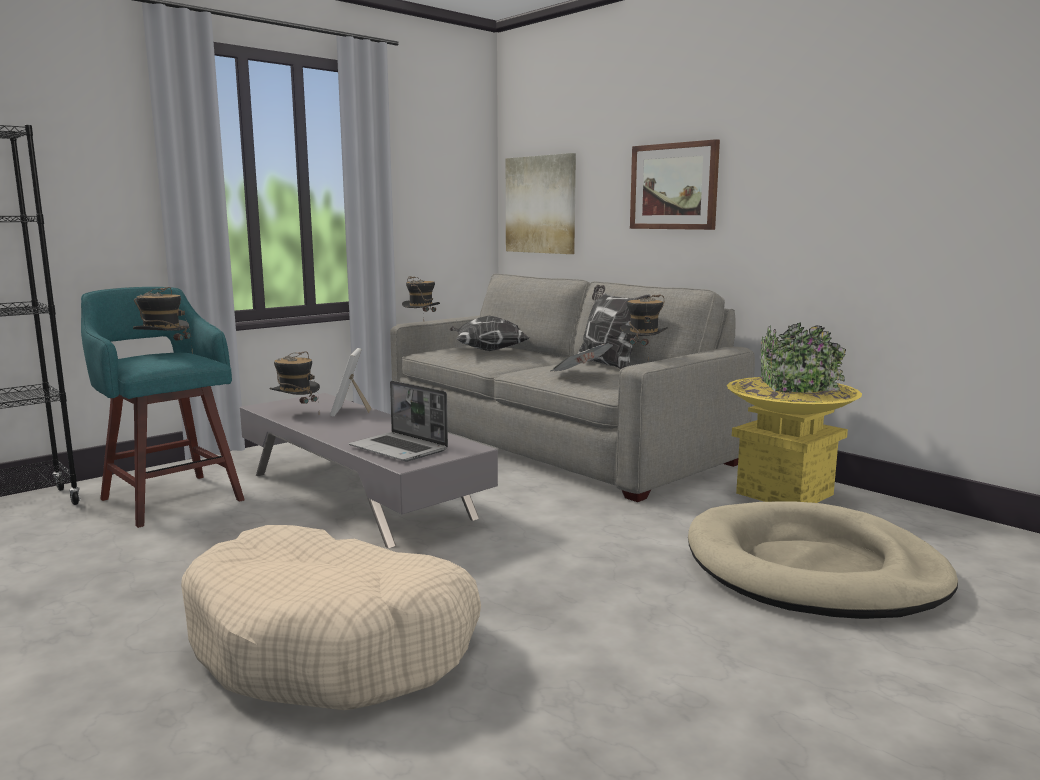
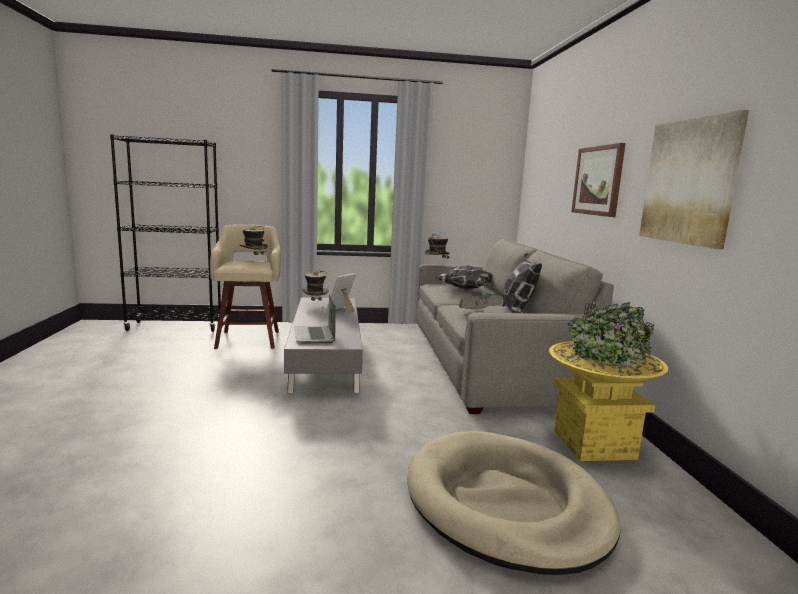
camera: 35 degrees right, 0 degrees up
(171, 498) = (249, 339): turquoise stool -> beige stool
(333, 645) = (179, 430): beige dog bed -> none
(541, 204) = (537, 191): picture -> picture (689, 182)
(643, 357) = (505, 308): hat -> none

